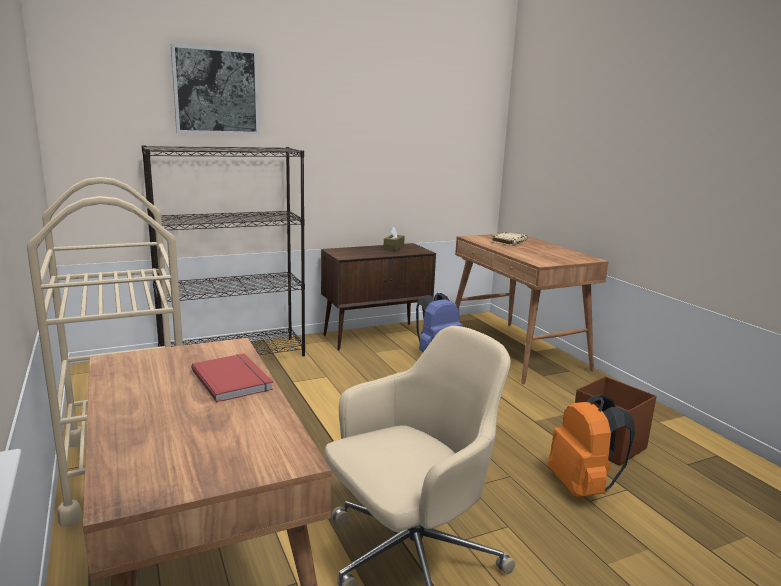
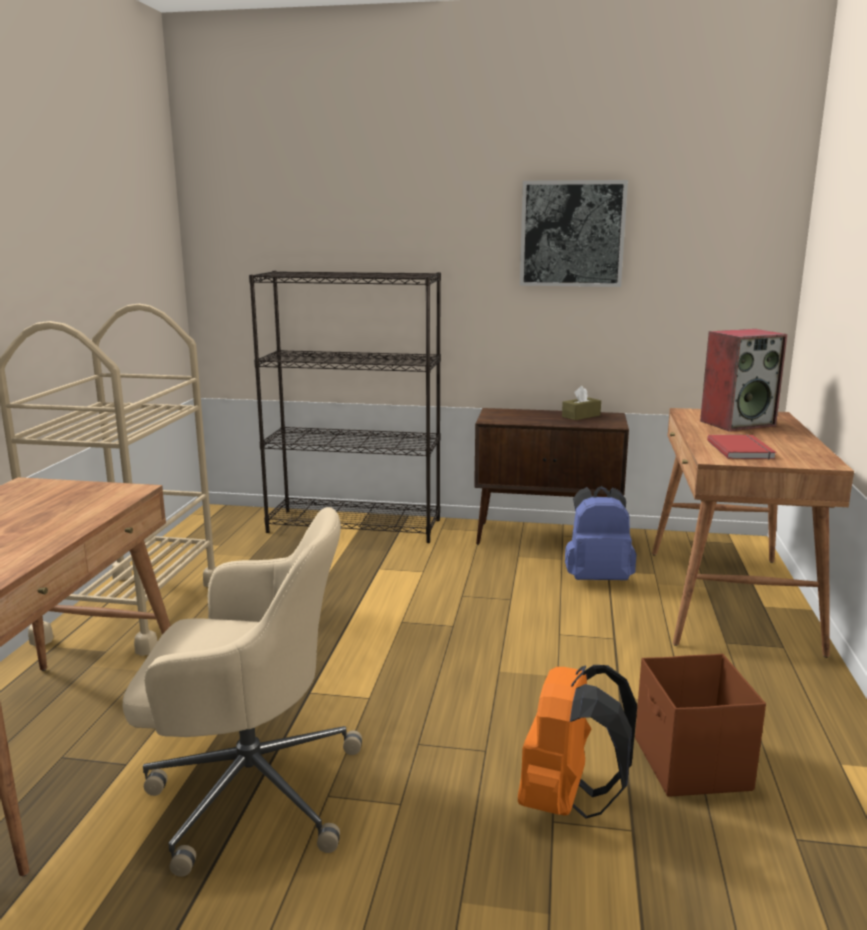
camera: 35 degrees right, 0 degrees up
(216, 91) = (357, 205): picture -> picture (572, 234)
(234, 379) = (67, 519): red book -> red book (742, 450)
(508, 242) = (737, 423): beige book -> speaker

